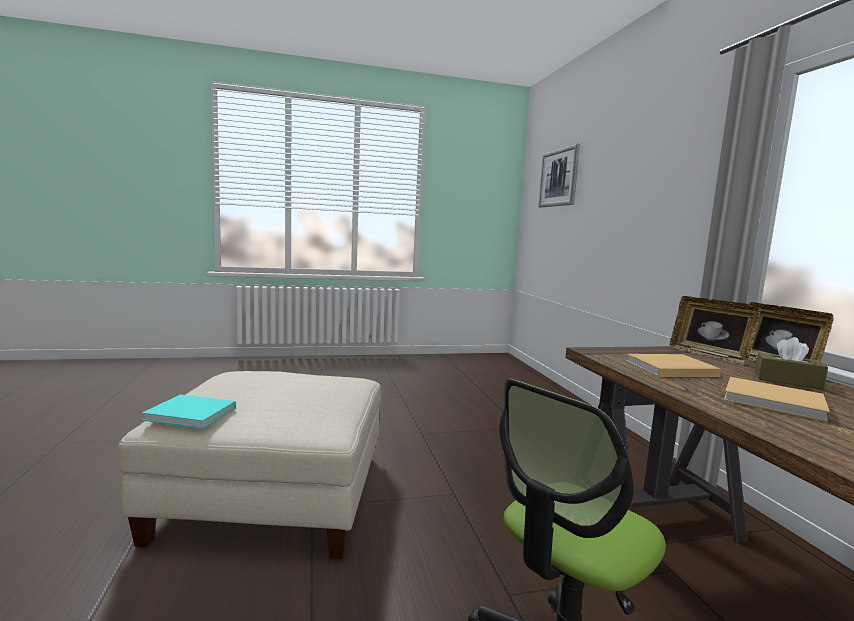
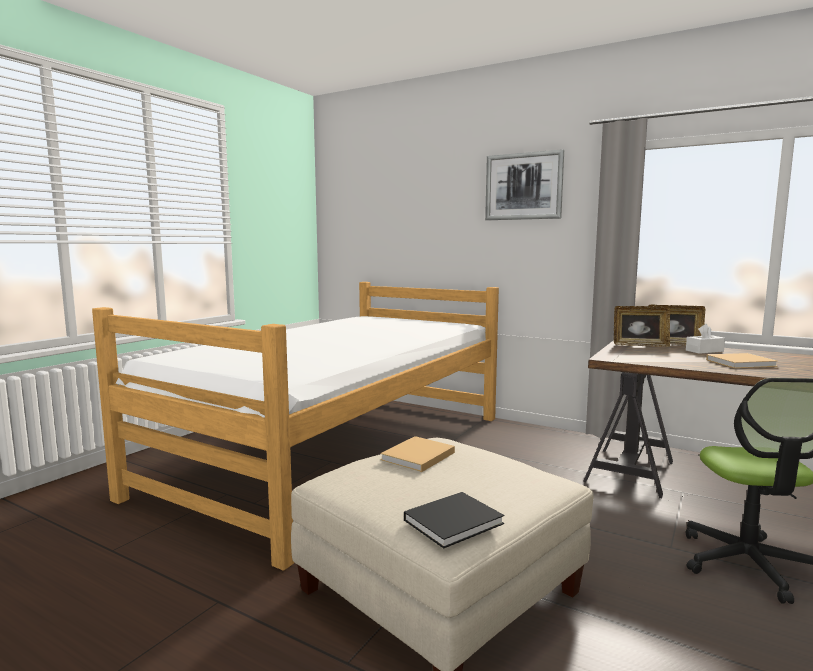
camera: 45 degrees left, 0 degrees up
(193, 414) = (455, 521): turquoise book -> black book
(421, 394) = (340, 452): none -> bed
(559, 178) = (384, 200): picture -> picture (523, 186)
(668, 368) = (663, 358): beige book -> beige book (416, 457)
(787, 381) = (704, 351): brown tissue box -> white tissue box

